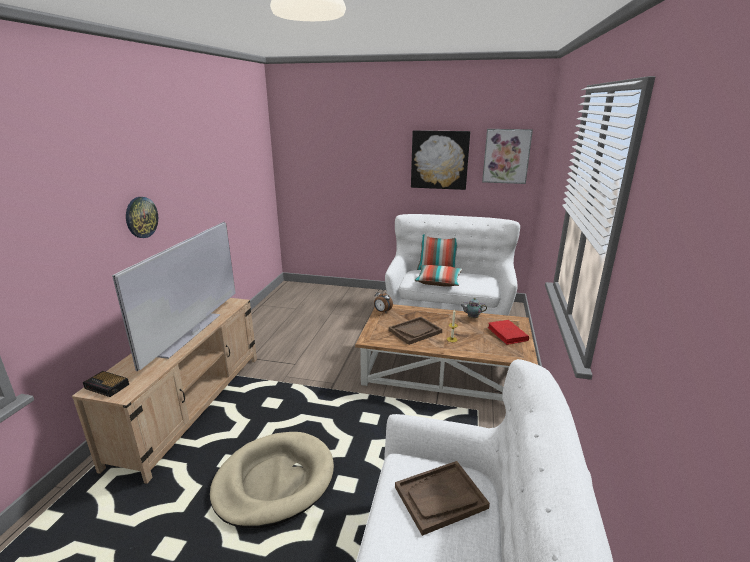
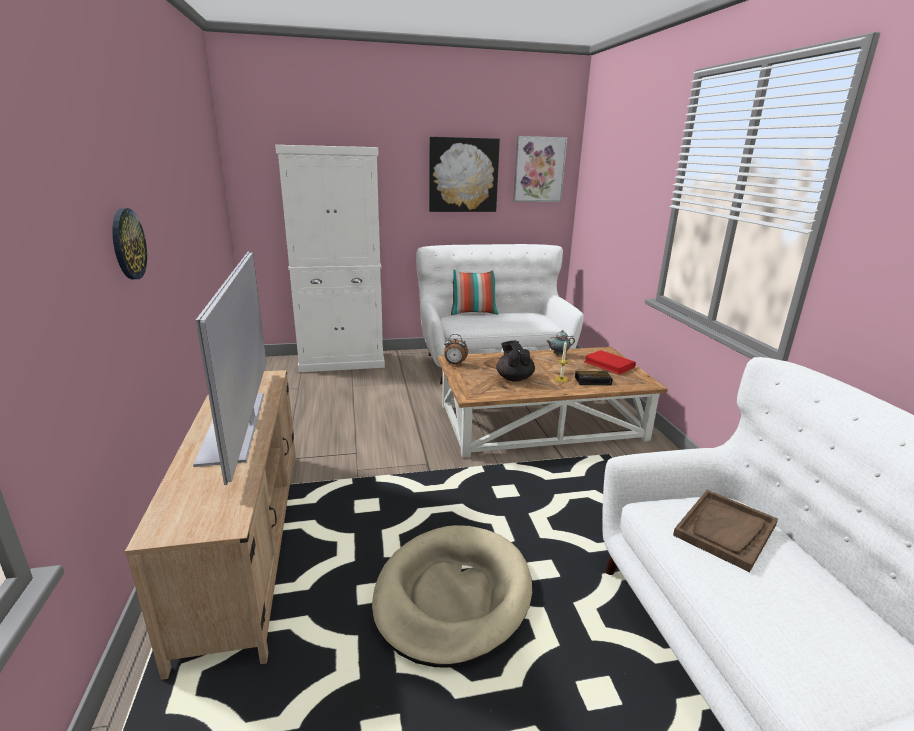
camera: 25 degrees left, 0 degrees up
(107, 386) = (182, 521): alarm clock -> alarm clock (593, 381)
(338, 293) = (342, 362): none -> white cabinet
(415, 331) = (514, 378): brown tray -> black teapot
(438, 282) = (489, 324): pillow -> none

